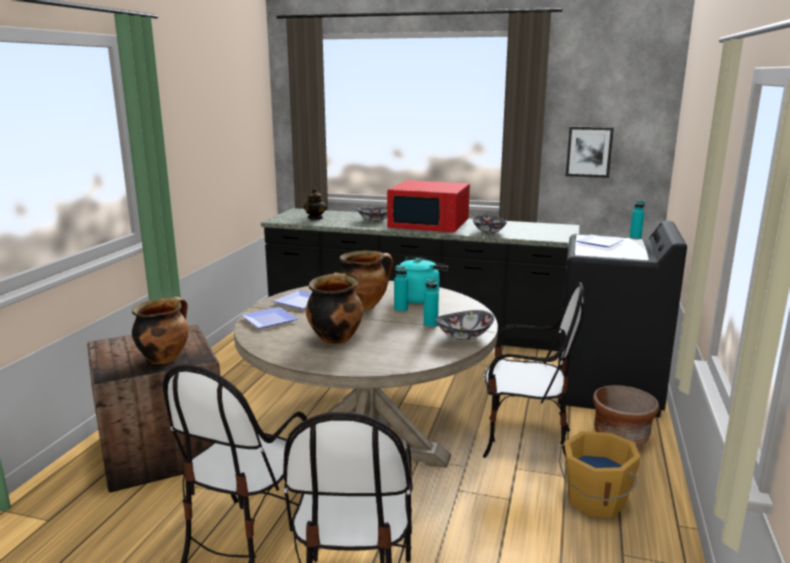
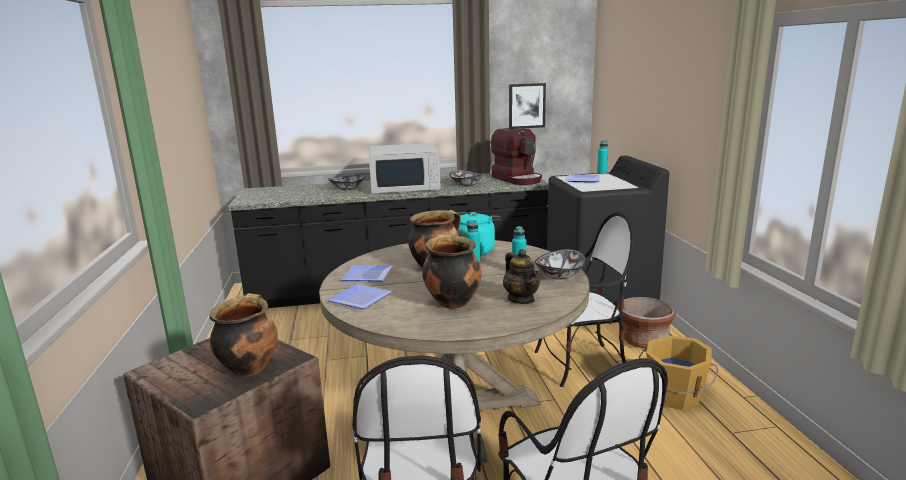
camera: 25 degrees left, 0 degrees up
(315, 218) = (283, 194): teapot -> teapot (521, 299)
(429, 224) = (405, 186): red microwave -> white microwave
(551, 232) = (517, 179): none -> coffee machine

